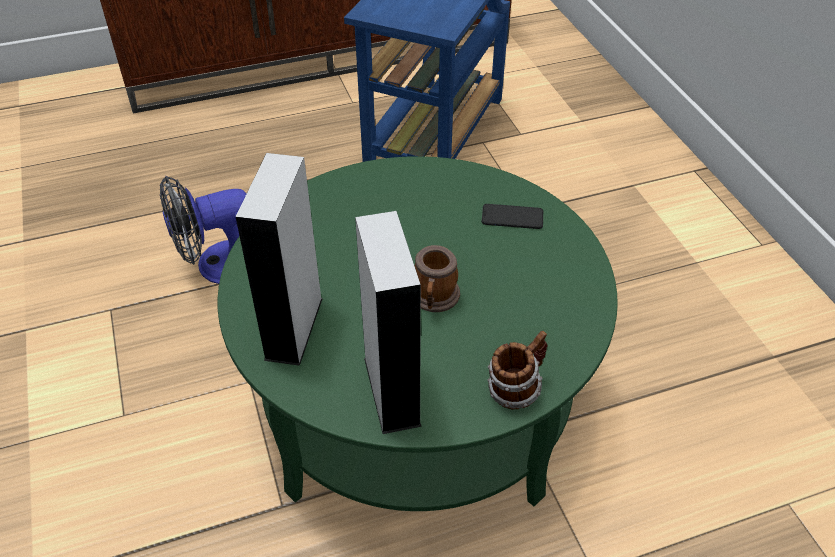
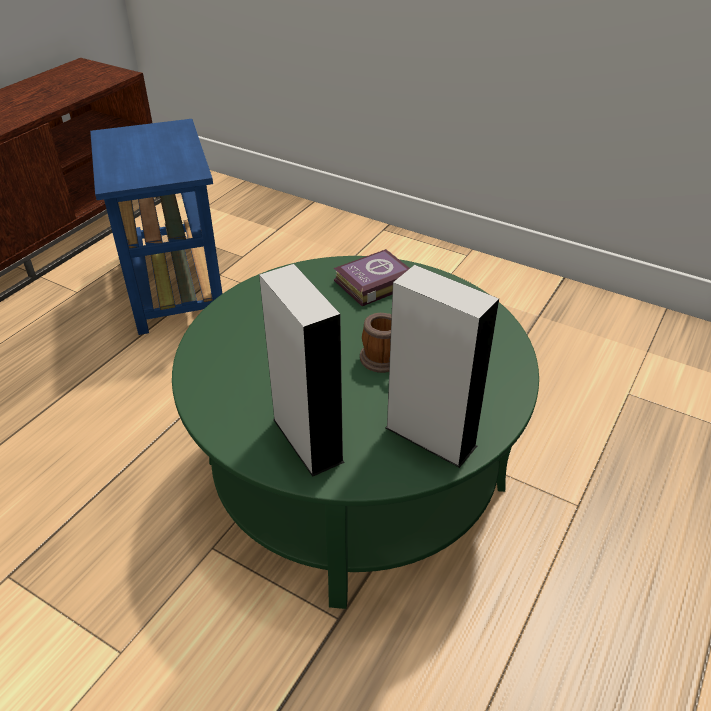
camera: 40 degrees left, 5 degrees down
(218, 265) = (84, 477): fan -> none
(512, 217) = (372, 283): phone -> book
(515, 389) = (504, 385): mug -> none

